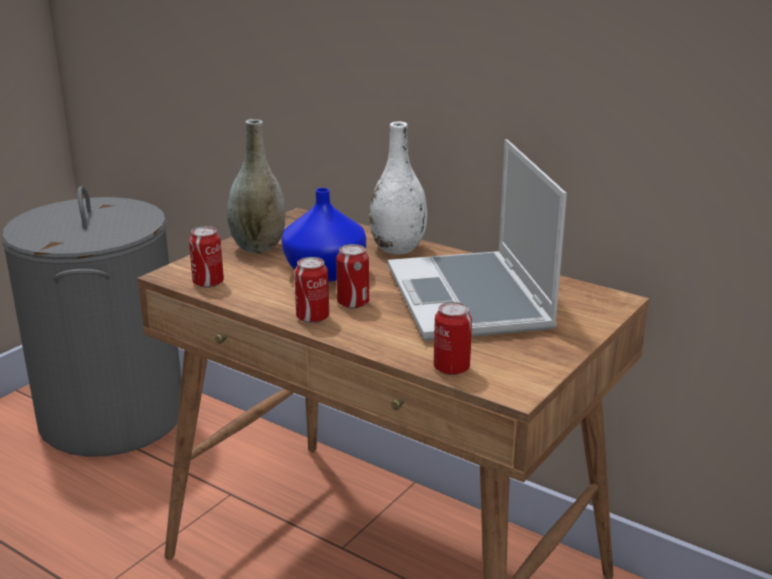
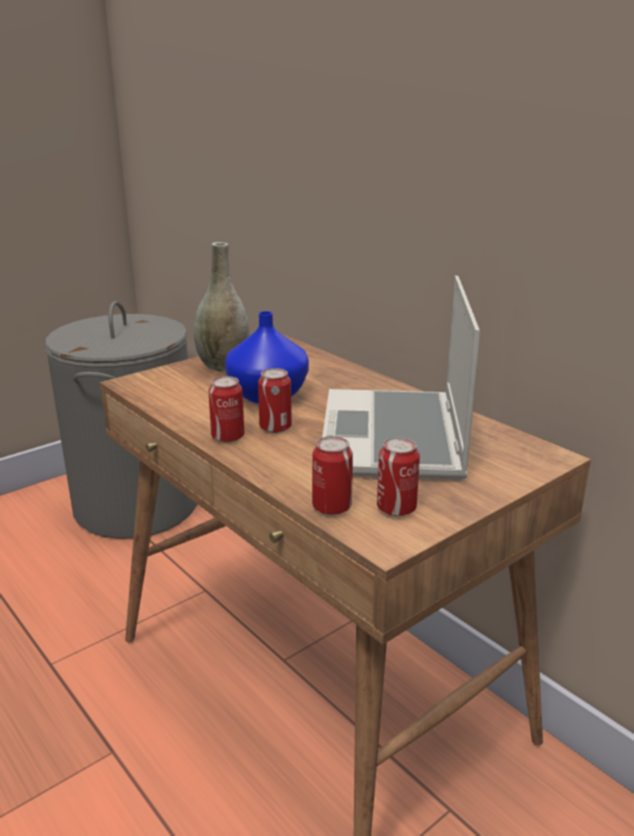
camera: 15 degrees right, 0 degrees up
(208, 283) = (156, 393): can -> can (396, 508)
(398, 249) = (352, 380): white vase -> none

